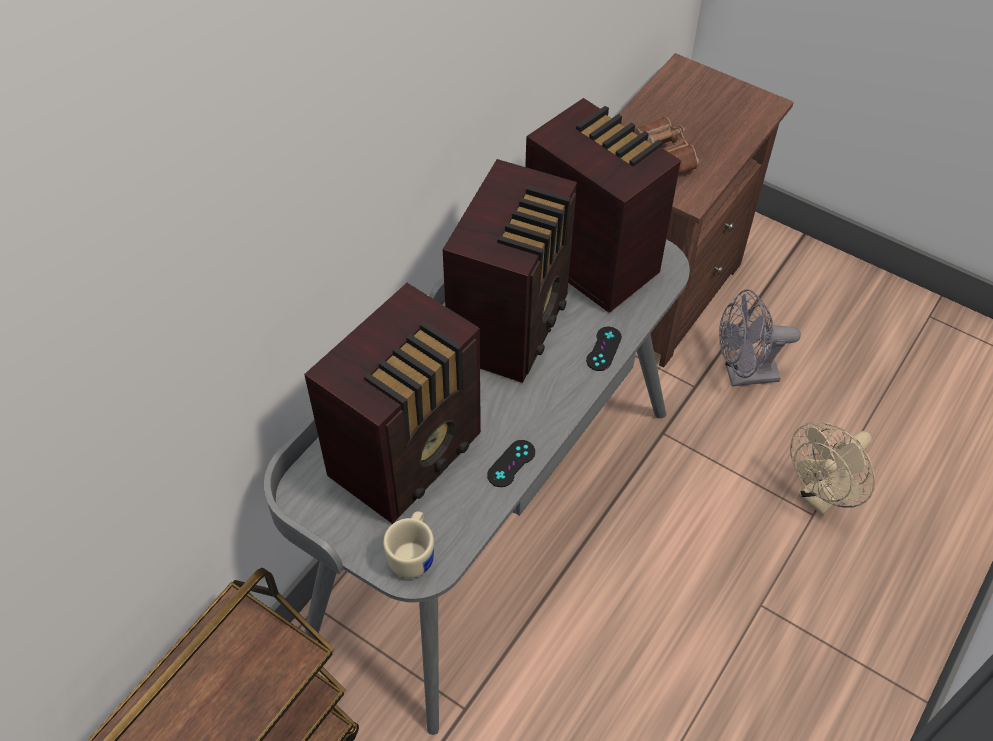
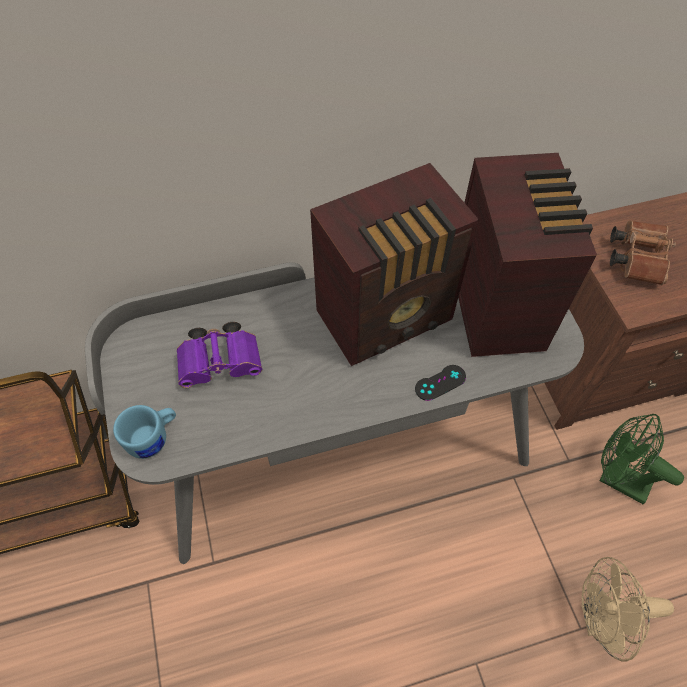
camera: 40 degrees right, 5 degrees up
(409, 454) = (223, 363): radio -> purple binoculars
(413, 553) = (154, 438): beige mug -> blue mug
(511, 463) = (284, 422): black game controller -> none
(743, 375) = (616, 478): grey fan -> green fan

